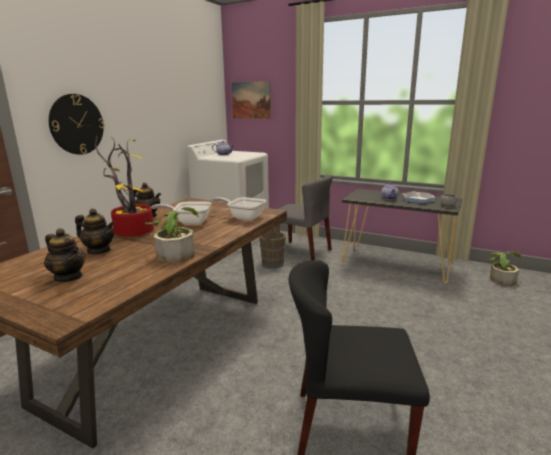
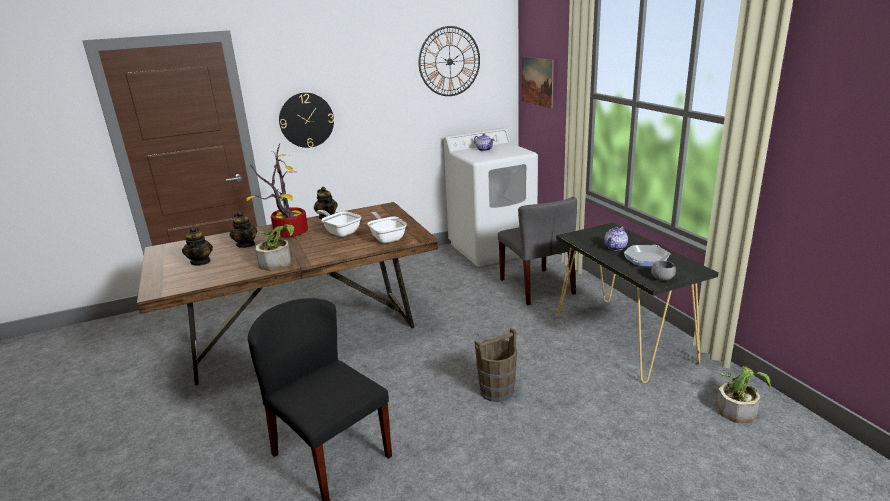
camera: 40 degrees right, 5 degrees up
(186, 80) = (449, 61): none -> wall clock
(273, 264) = (486, 292): brown bucket -> brown bucket (497, 390)

